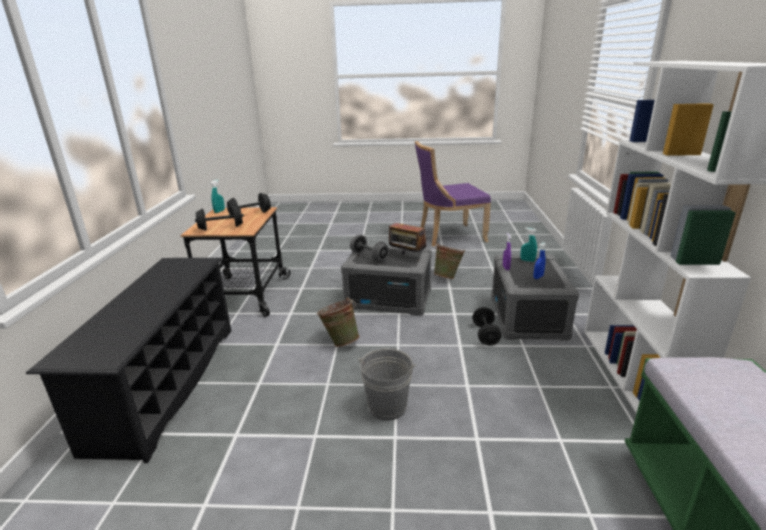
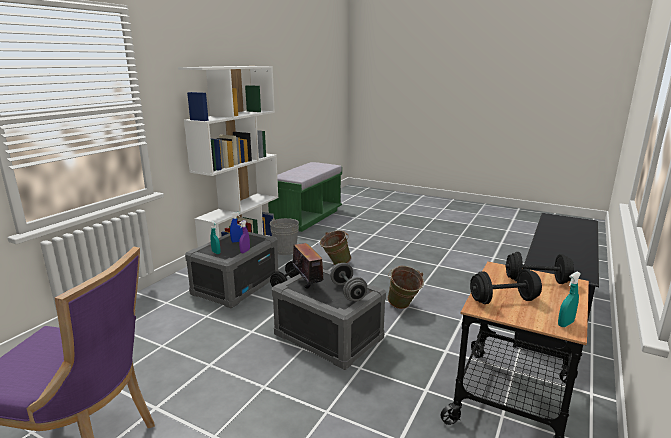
camera: 155 degrees left, 5 degrees down
(387, 407) = (391, 266): grey bucket -> grey bucket (285, 250)
(448, 277) = (231, 347): green bucket -> green bucket (335, 264)

